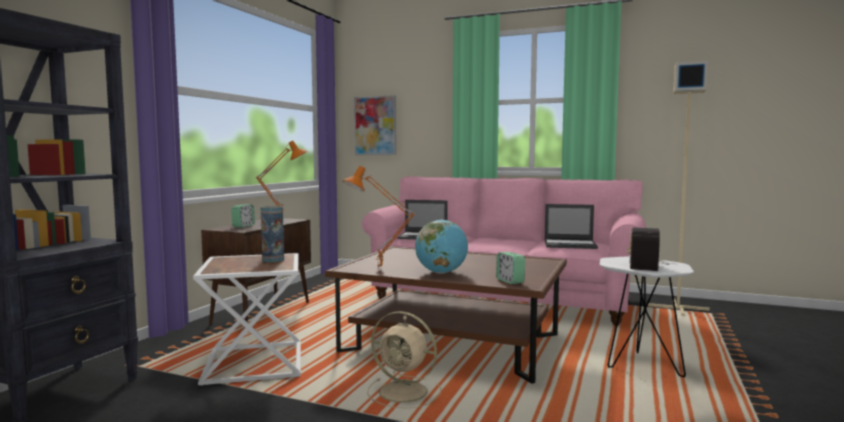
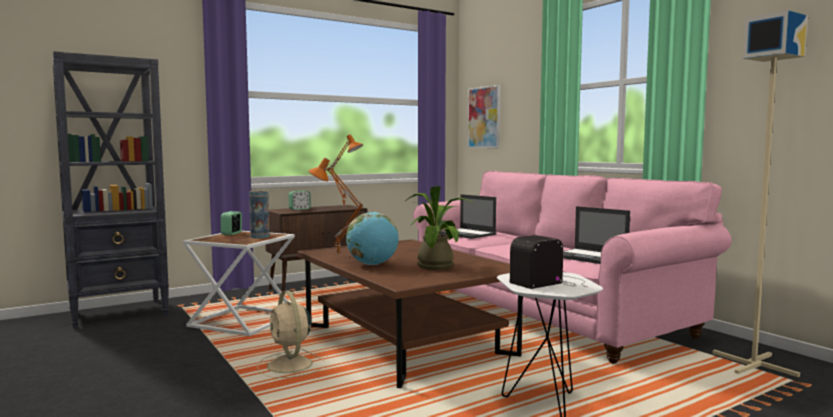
camera: 35 degrees right, 0 degrees up
(493, 266) = (437, 265): none -> potted plant
(510, 281) = (401, 279): alarm clock -> alarm clock (231, 233)

